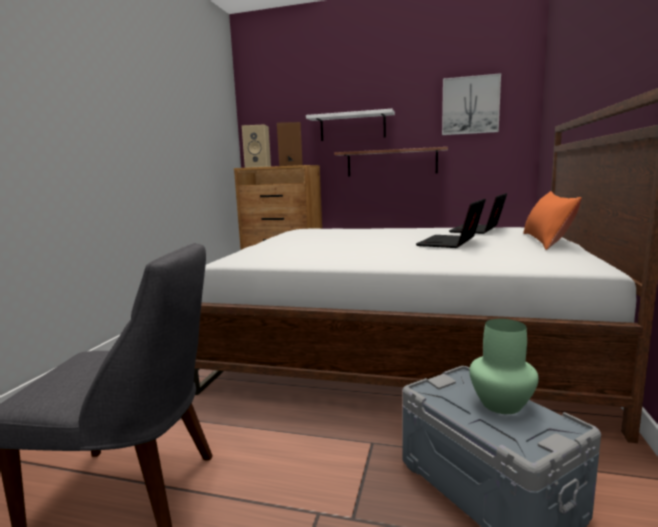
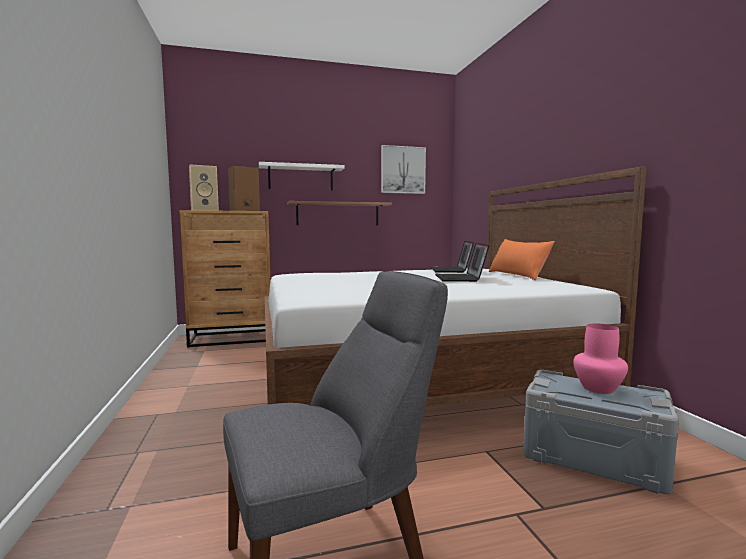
camera: 30 degrees left, 5 degrees down
(500, 404) = (598, 388): green vase -> pink vase

